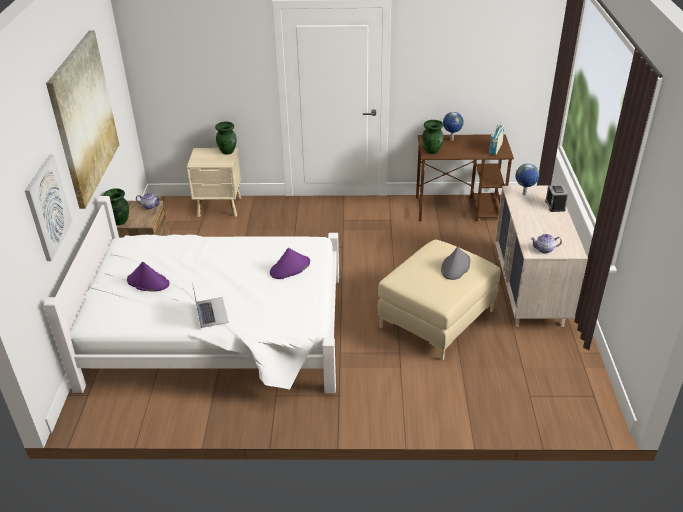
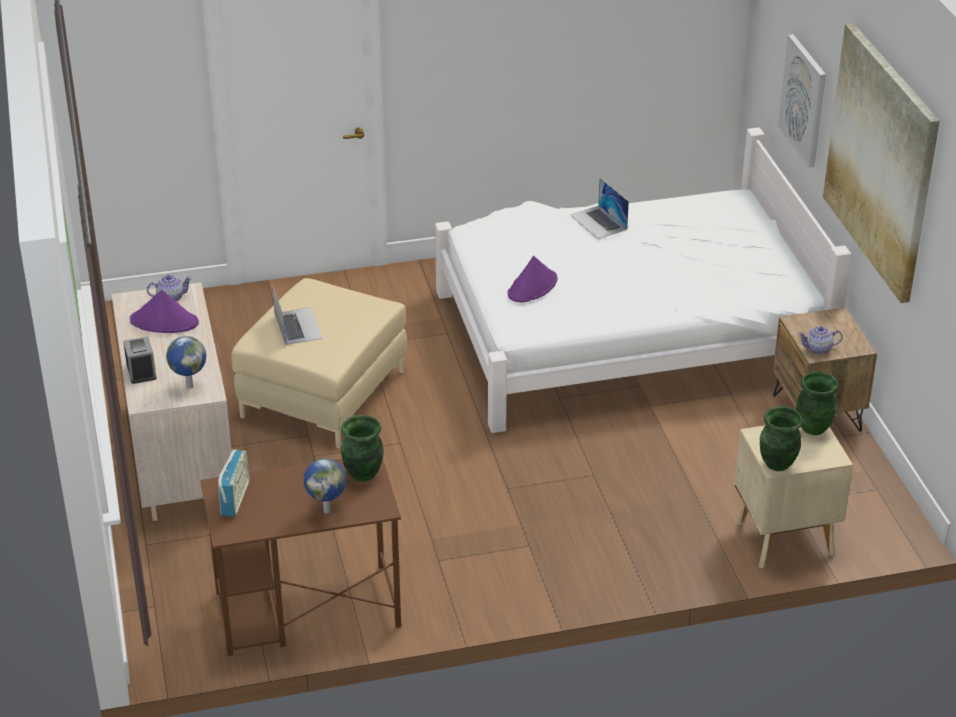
camera: 165 degrees right, 0 degrees up
(119, 221) = (838, 317): green vase -> green vase (813, 427)
(148, 282) = (709, 243): purple hat -> purple hat (164, 322)
(455, 266) = (298, 326): grey hat -> laptop

